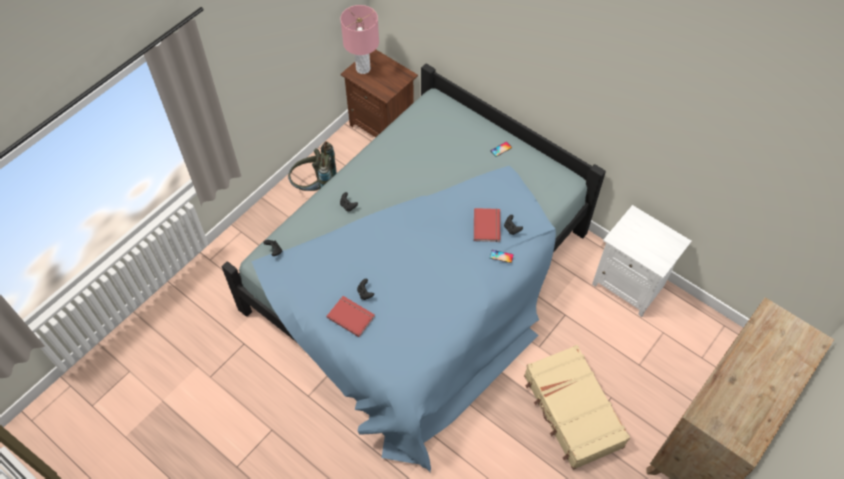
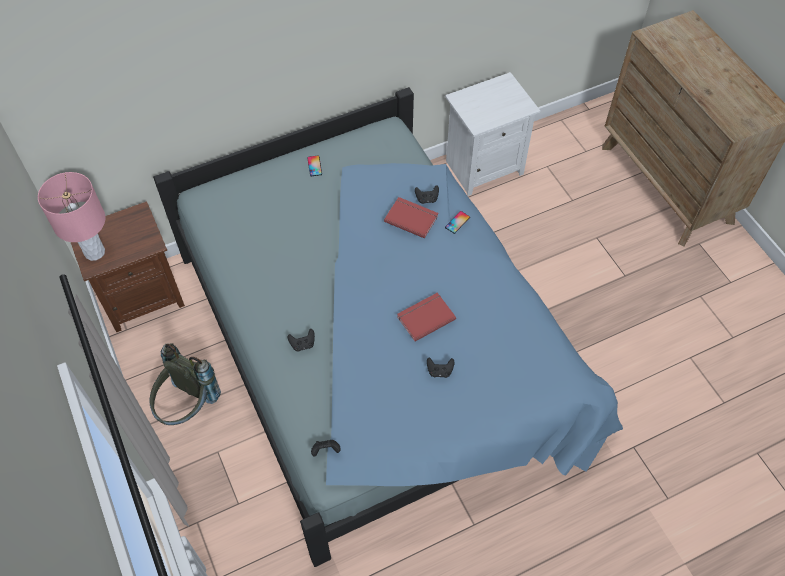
camera: 65 degrees left, 0 degrees up
(351, 316) = (463, 397): red book -> red book (425, 317)
(572, 411) = (599, 275): beige suitcase -> none

